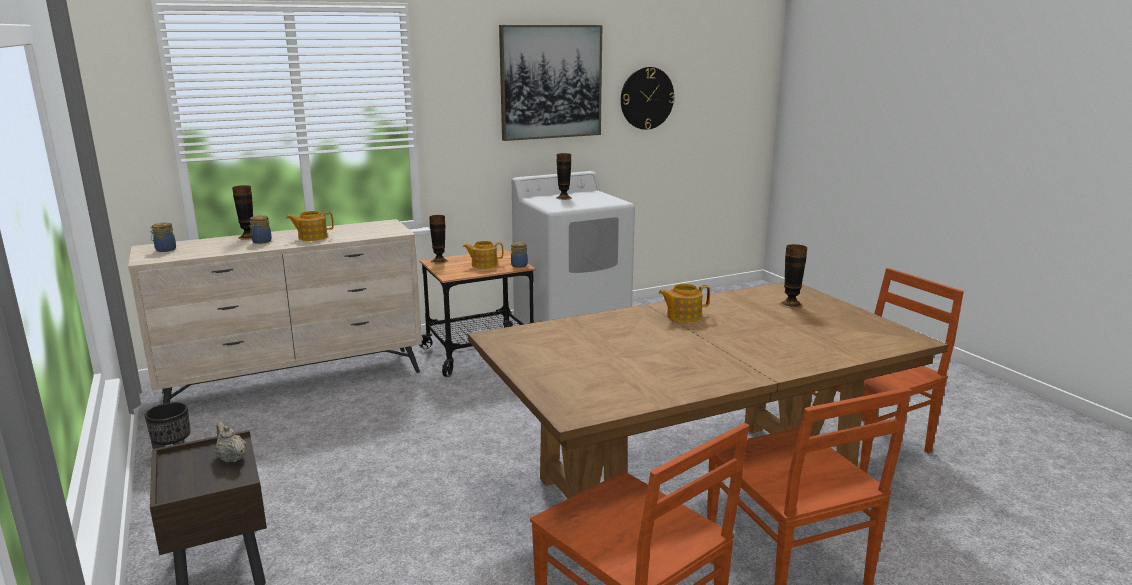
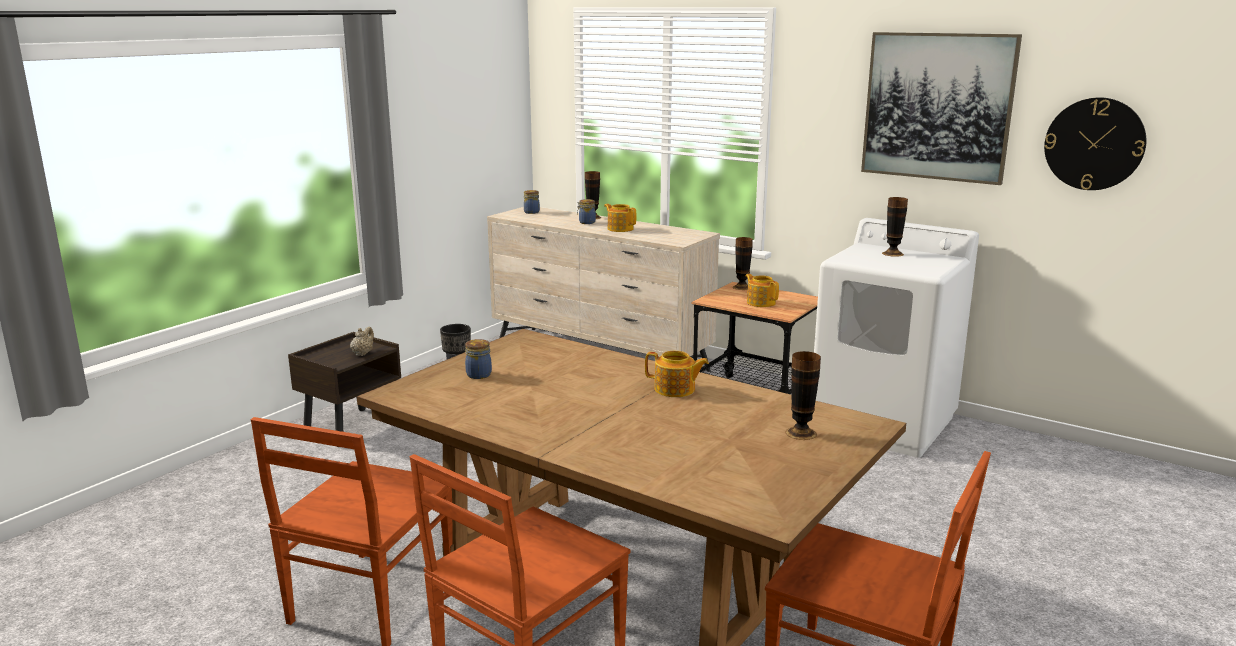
camera: 60 degrees right, 0 degrees up
(518, 265) = (785, 313): jar -> jar (479, 374)
(683, 316) = (675, 390): teapot -> teapot turned 150 degrees clockwise

